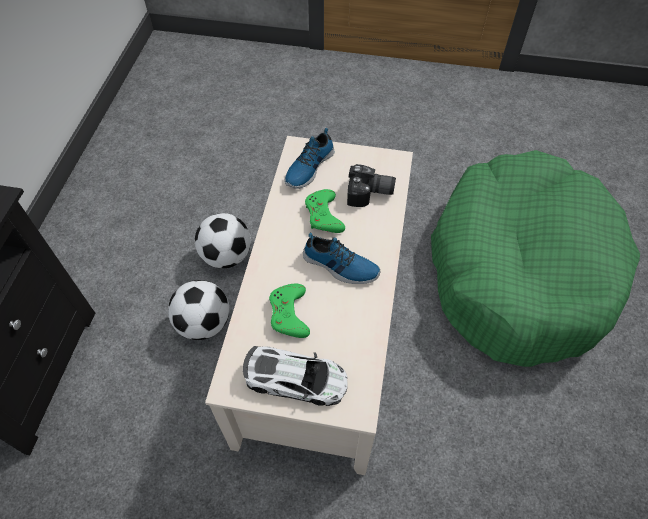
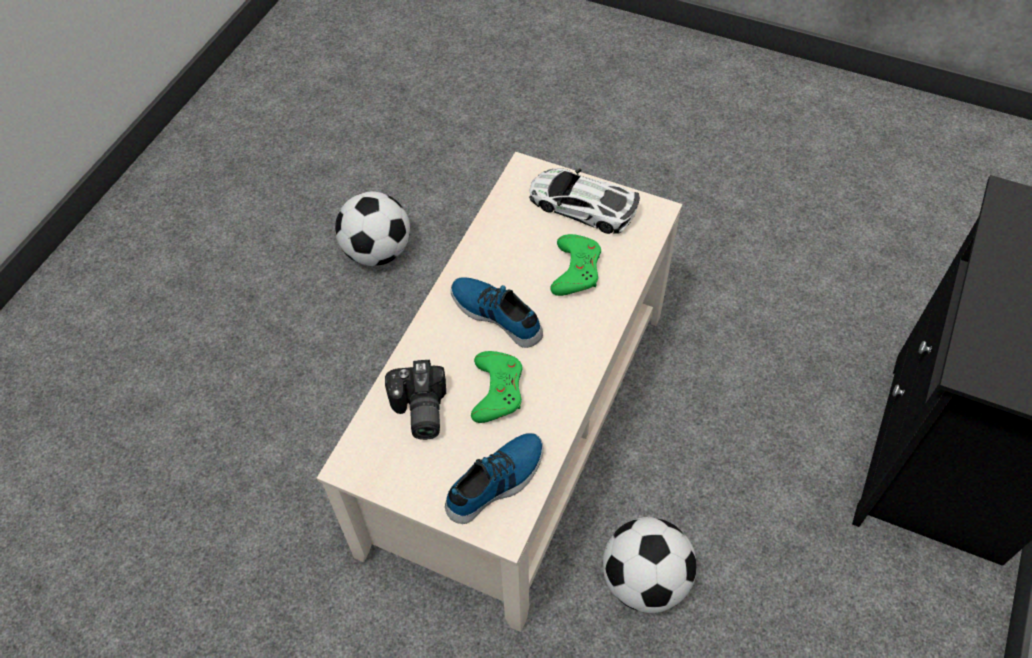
camera: 165 degrees left, 0 degrees up
(204, 324) = (686, 472): football -> football (377, 251)
(370, 194) = (418, 411): camera -> camera turned 120 degrees counterclockwise
(518, 270) = (206, 455): green dog bed -> none

